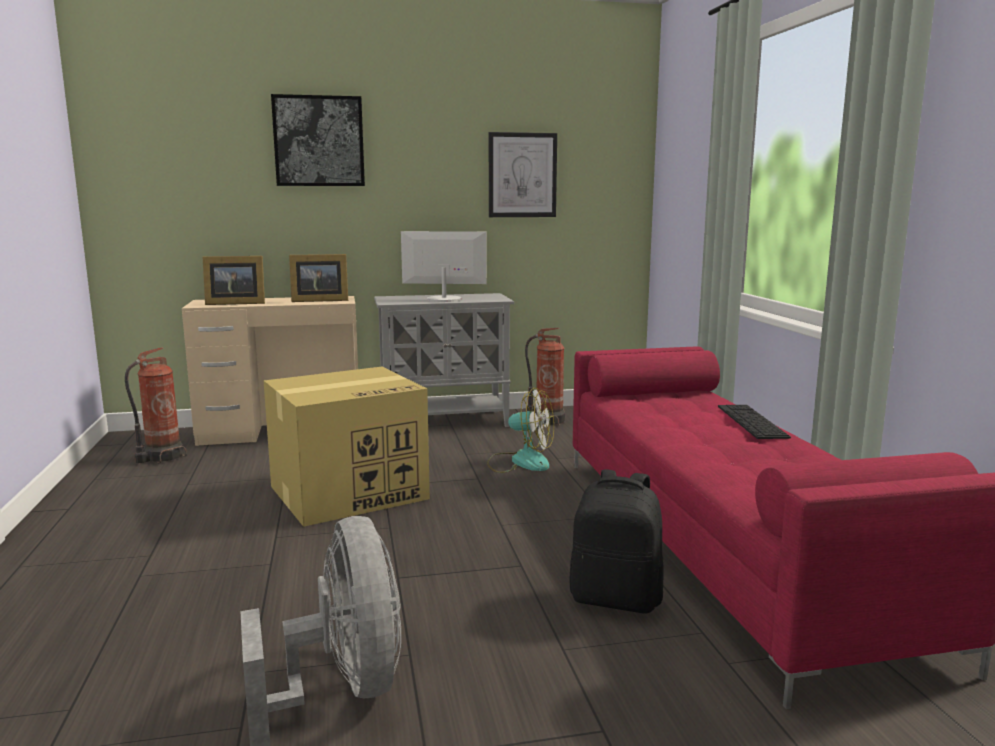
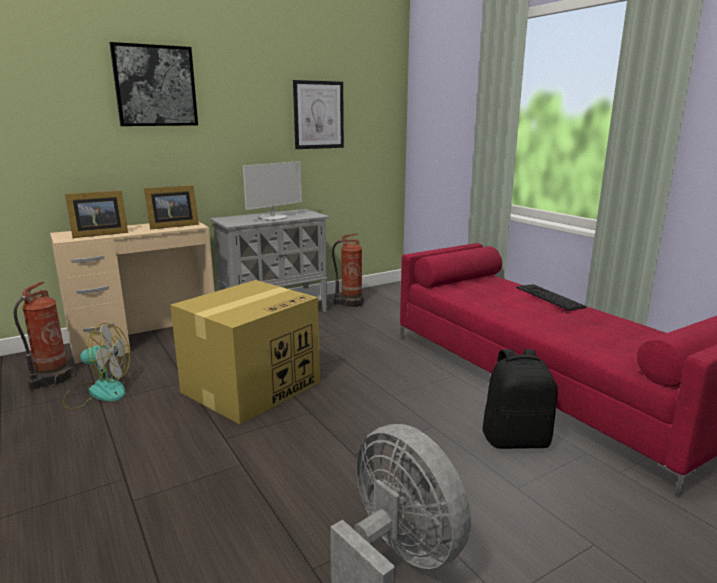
camera: 20 degrees left, 5 degrees up
(444, 299) = (273, 218): monitor -> monitor turned 150 degrees clockwise
(520, 461) = (360, 340): fan -> fan (98, 392)

